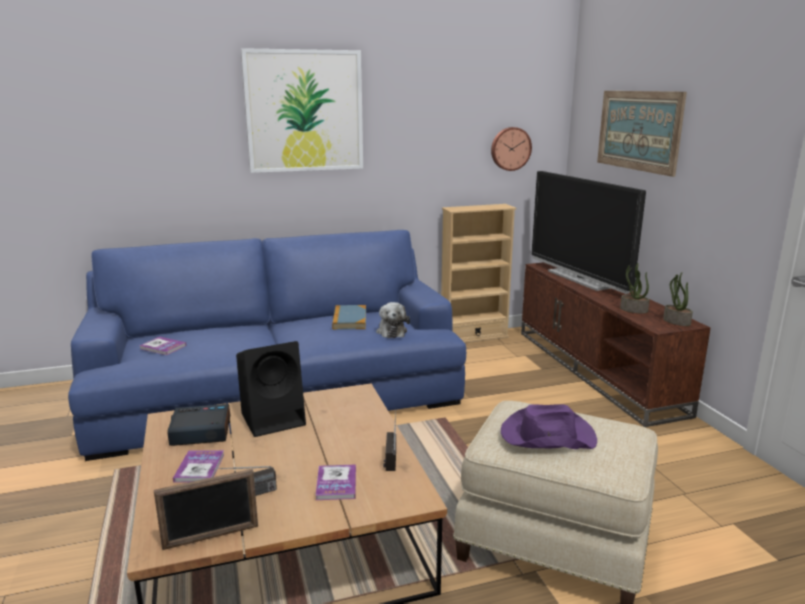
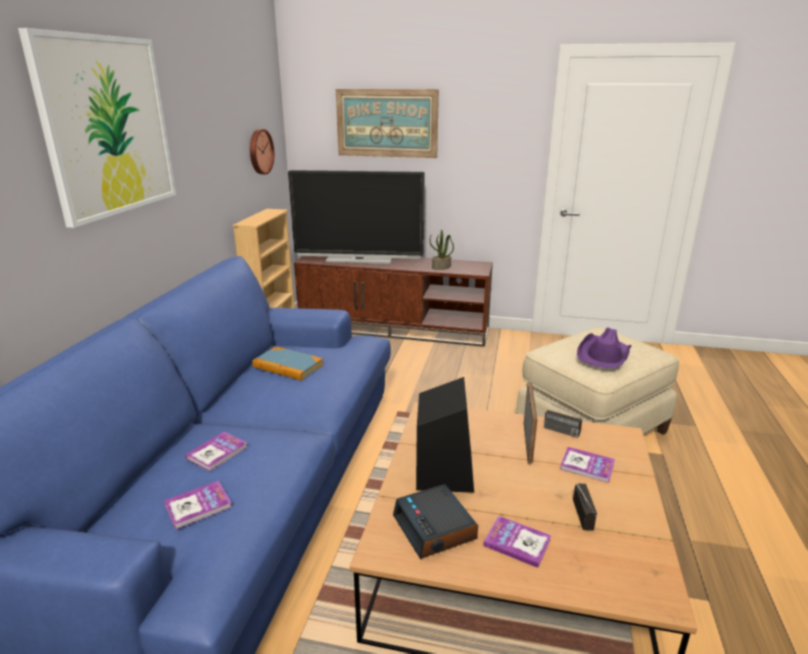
camera: 60 degrees left, 5 degrees up
(200, 432) = (435, 528): alarm clock -> alarm clock turned 45 degrees counterclockwise
(211, 537) = (649, 557): picture frame -> picture frame (527, 442)
(220, 335) = (217, 452): none -> book
(391, 331) = (342, 356): plush toy -> none
(676, 321) = (474, 265): potted plant -> none

